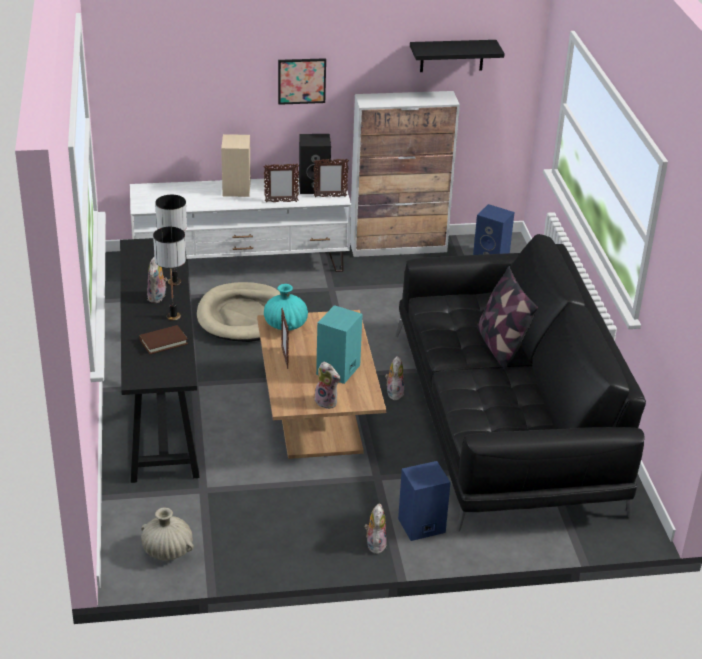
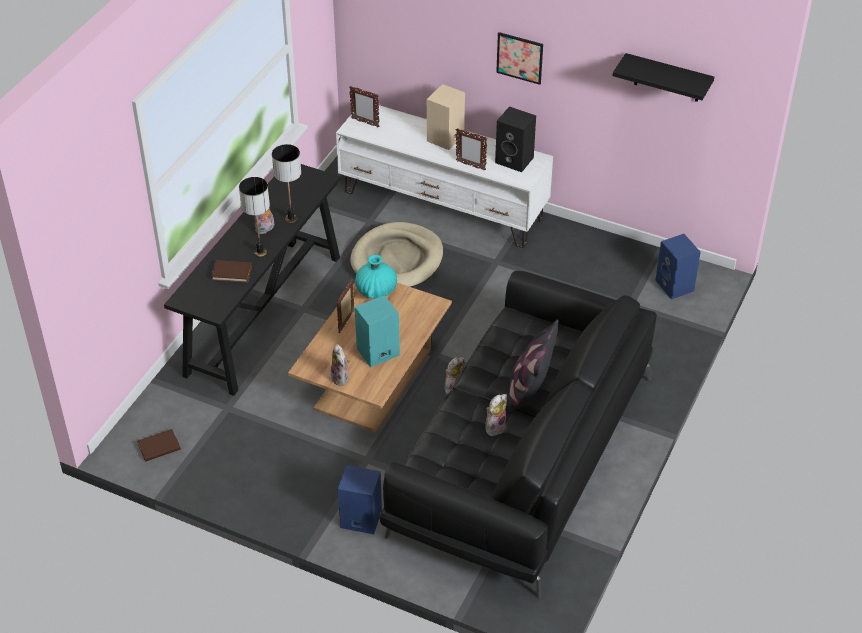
camera: 35 degrees right, 10 degrees up
(167, 551) = (159, 447): beige vase -> brown book
(330, 196) = (518, 175): picture frame -> picture frame (365, 122)
(375, 544) = (311, 516): plush toy -> plush toy (495, 427)
(398, 246) = (598, 241): cabinet -> none

